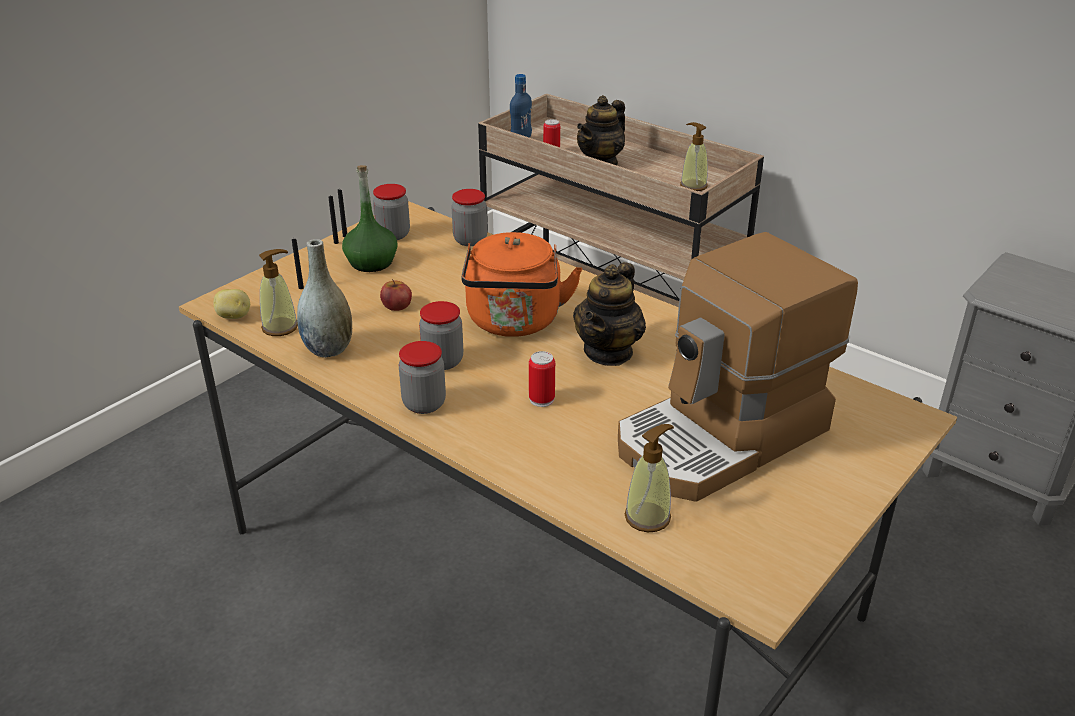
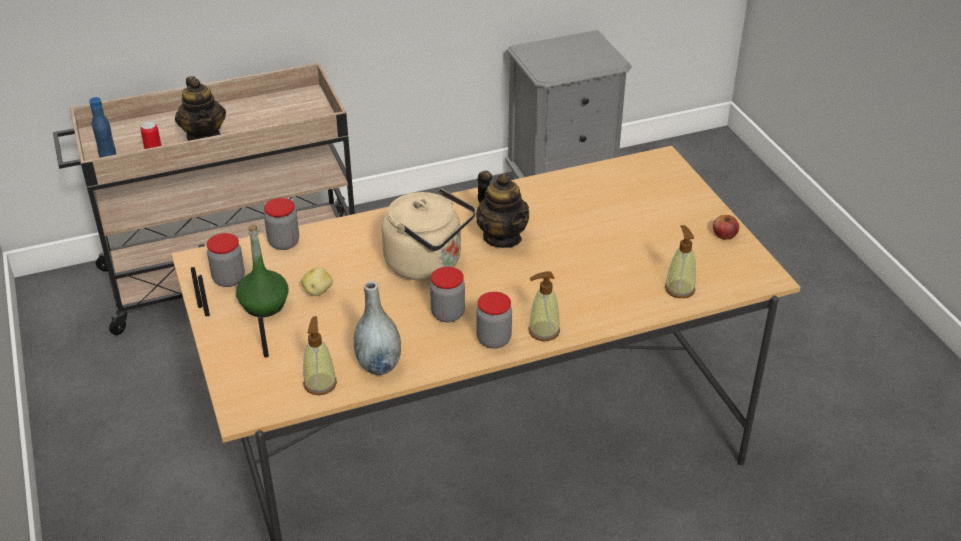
camera: 60 degrees left, 5 degrees up
(234, 316) = (276, 406): potato -> potato (318, 291)
(396, 305) = (347, 312): apple -> apple (724, 234)
(514, 323) = (428, 264): orange kettle -> beige kettle
(541, 399) = (532, 286): can -> none
(693, 186) = (296, 113): soap dispenser -> soap dispenser (543, 331)
(723, 438) = (629, 231): coffee machine -> none

